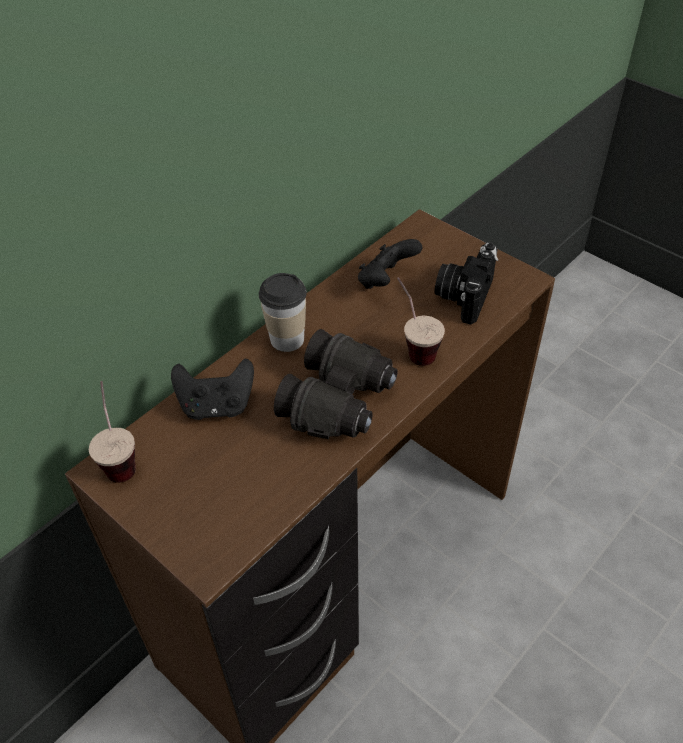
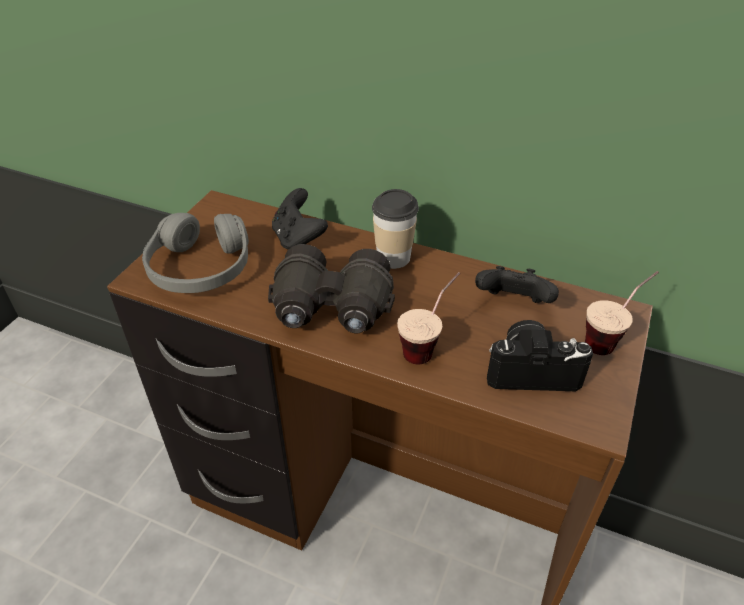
camera: 70 degrees right, 5 degrees down
(120, 457) = (231, 208): cup -> cup (611, 338)
(220, 502) = (200, 267): none -> grey headphones

